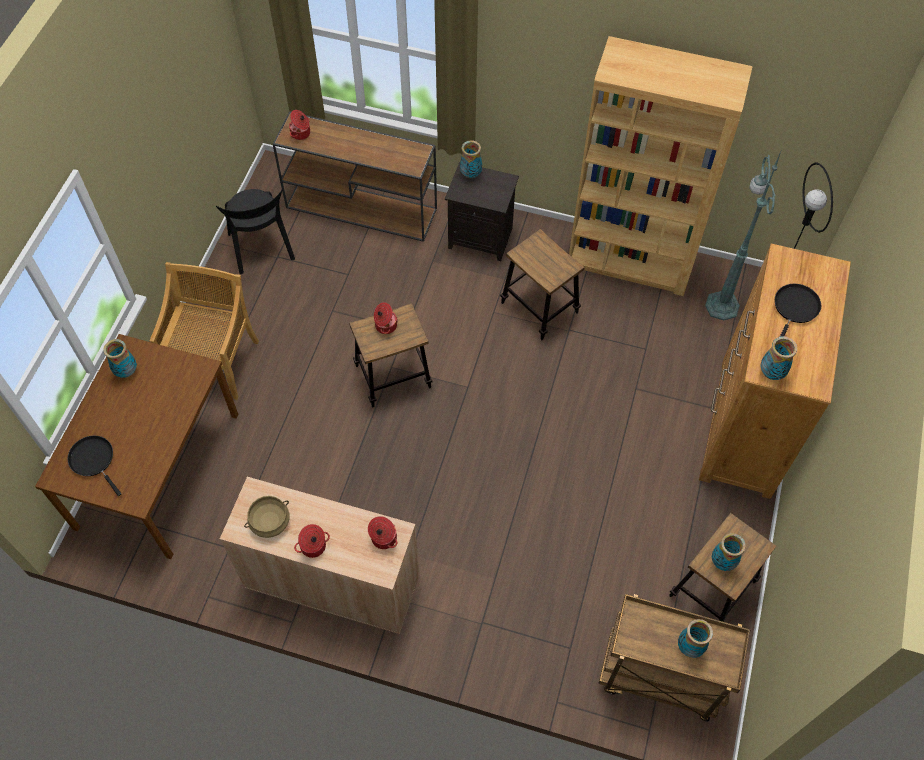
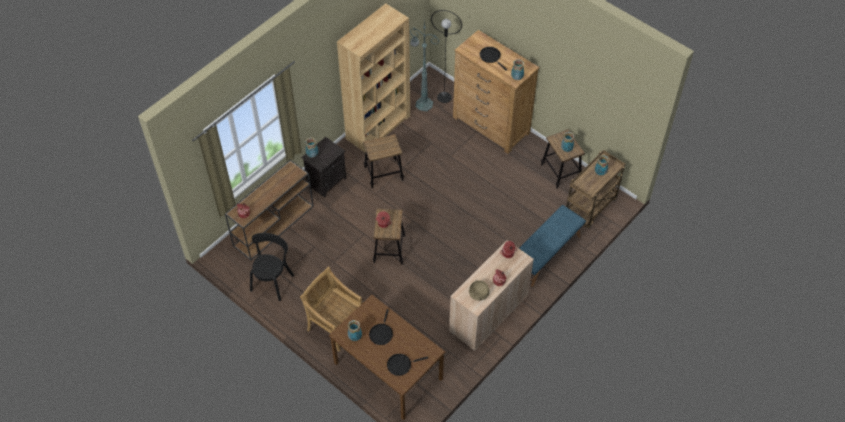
camera: 65 degrees left, 5 degrees down
(147, 406) = (381, 333): none -> black frying pan
(262, 249) = (273, 281): black chair -> black chair turned 75 degrees counterclockwise
(507, 634) = (546, 254): none -> blue bench

